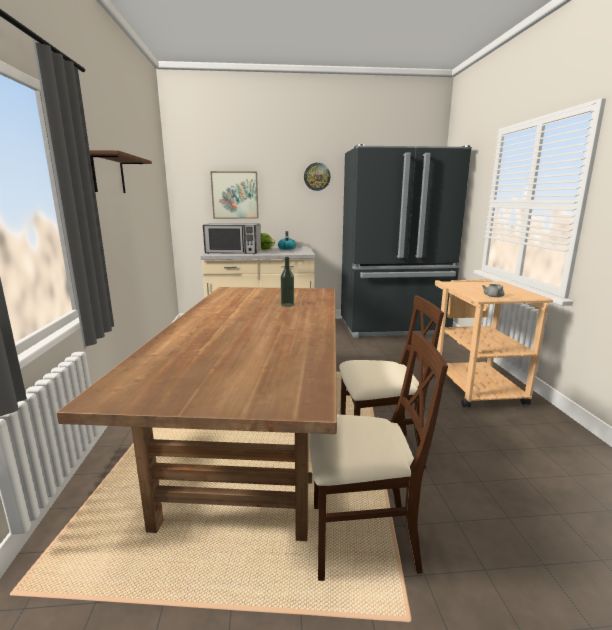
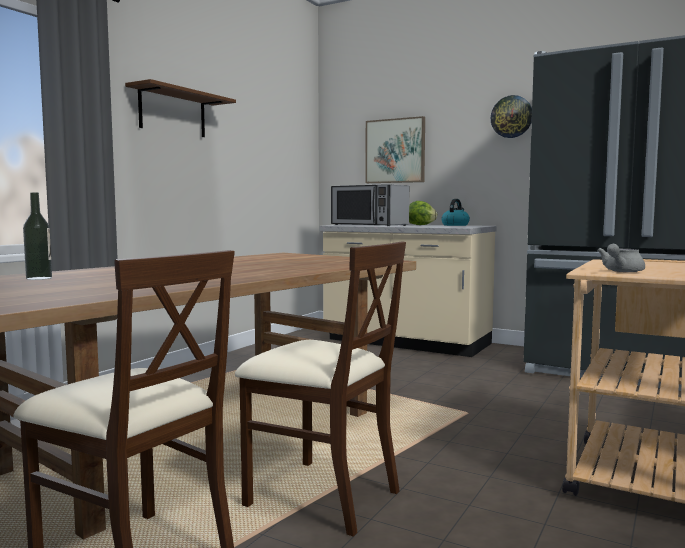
camera: 35 degrees right, 10 degrees down
(287, 305) = (296, 264): bottle -> bottle (39, 278)

